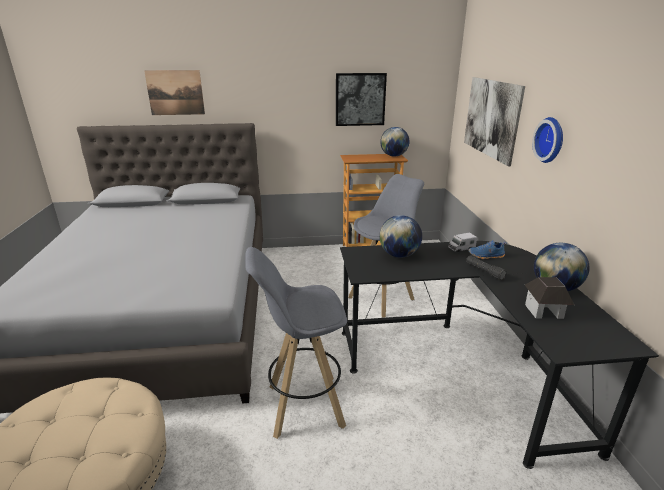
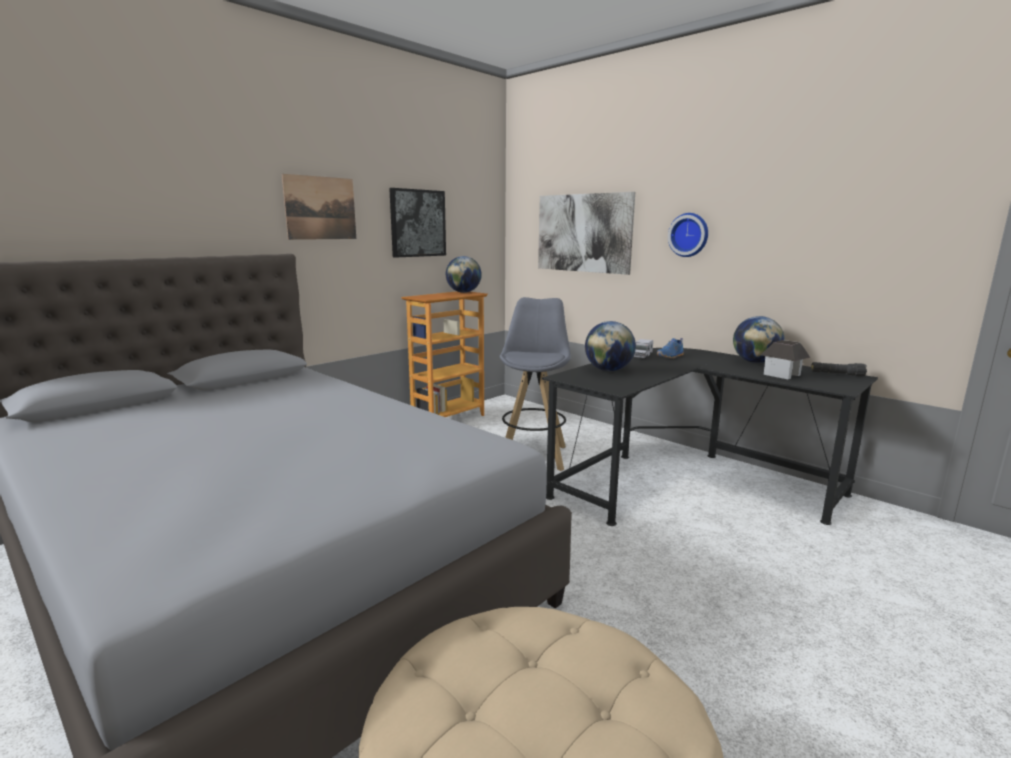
camera: 40 degrees left, 10 degrees down
(175, 92) = (154, 204): picture -> picture (320, 208)
(302, 405) = (617, 575): grey stool -> none
(484, 271) = (694, 364): black flashlight -> black flashlight (837, 374)

